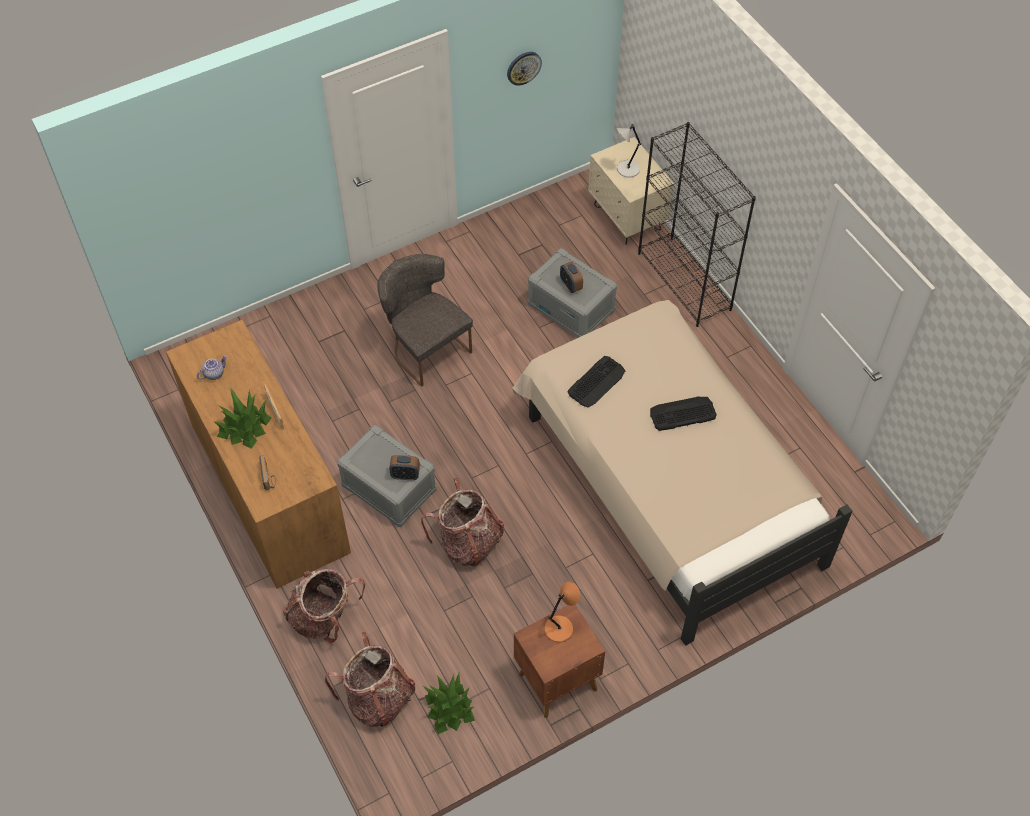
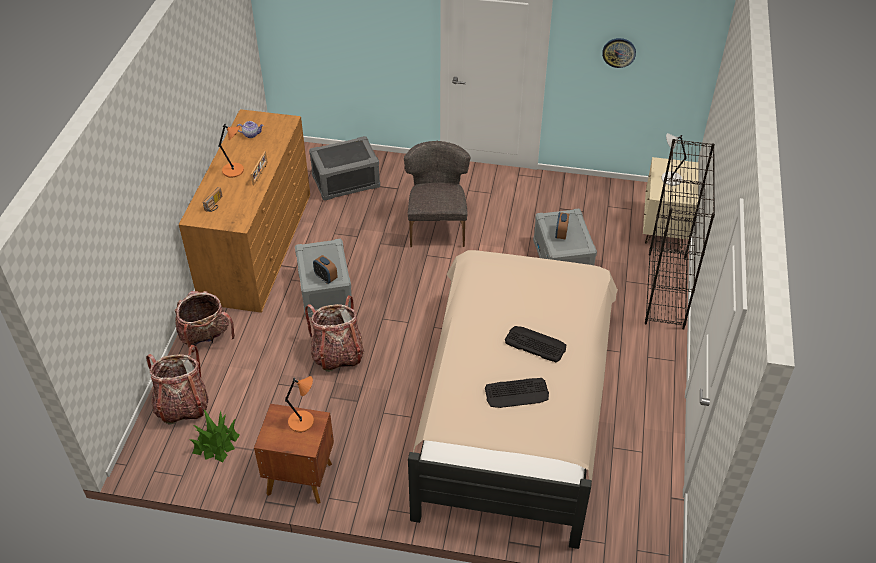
camera: 40 degrees right, 10 degrees down
(244, 426) = (234, 170): potted plant -> orange table lamp
(283, 356) = (345, 182): none -> grey storage box
(596, 382) = (495, 287): keyboard -> keyboard (517, 393)

